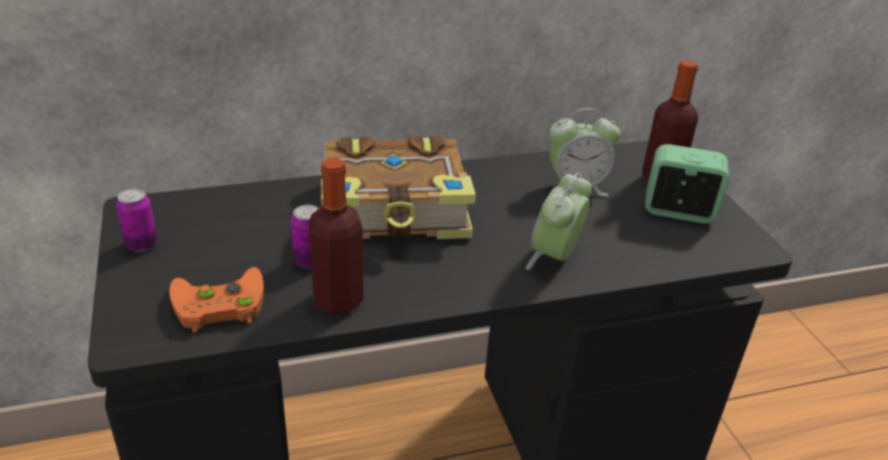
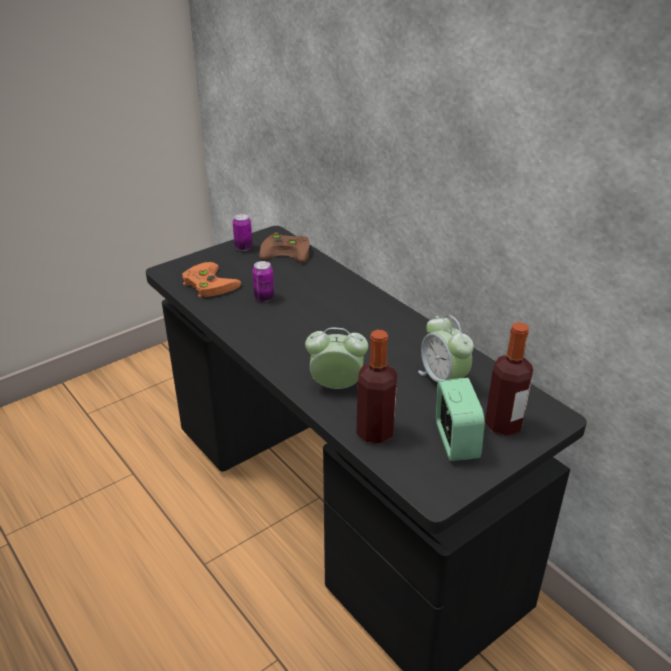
camera: 70 degrees right, 0 degrees up
(201, 209) = (288, 251): none -> brown game controller
(338, 300) = (234, 317): bottle -> bottle (375, 433)
(396, 211) = (340, 312): book -> none

